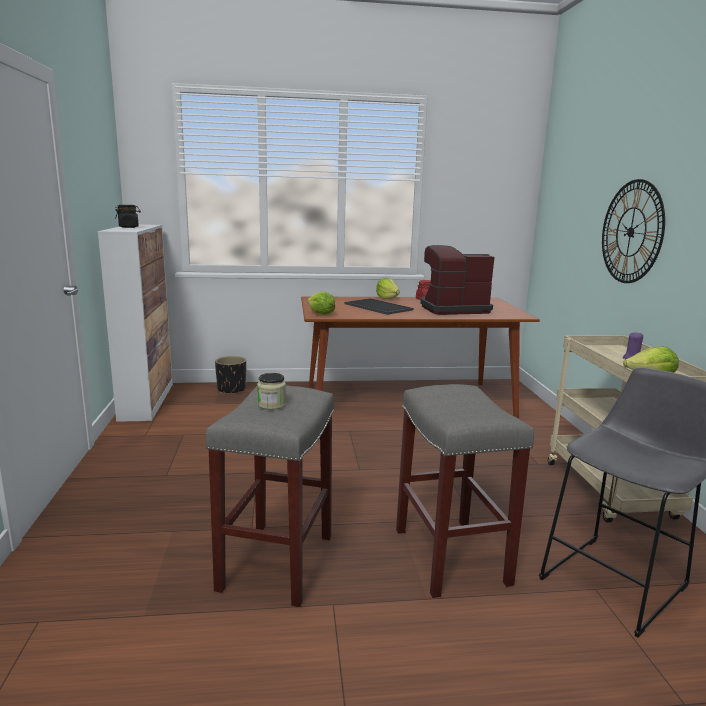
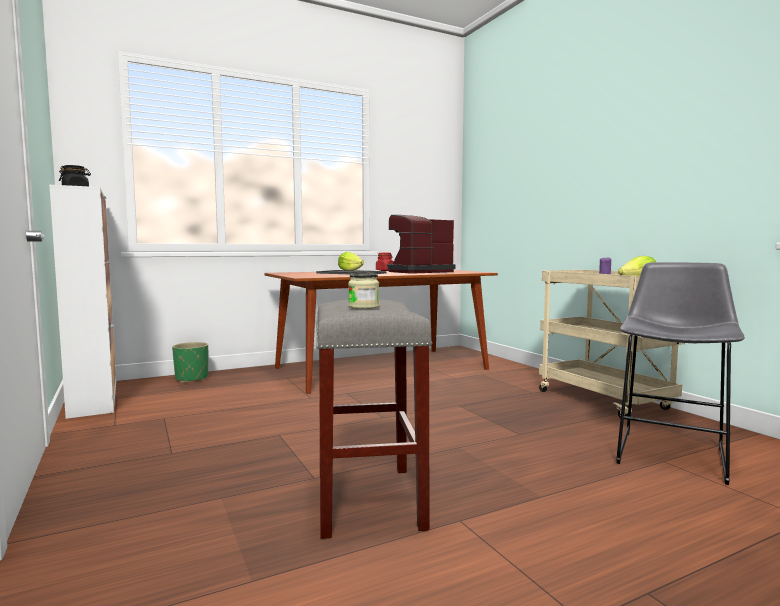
camera: 20 degrees left, 10 degrees down
(231, 389) = (191, 378): black planter -> green planter
(321, 314) = (306, 276): lettuce -> none
(452, 557) = (531, 463): grey stool -> none
(631, 232) = (570, 187): wall clock -> none

